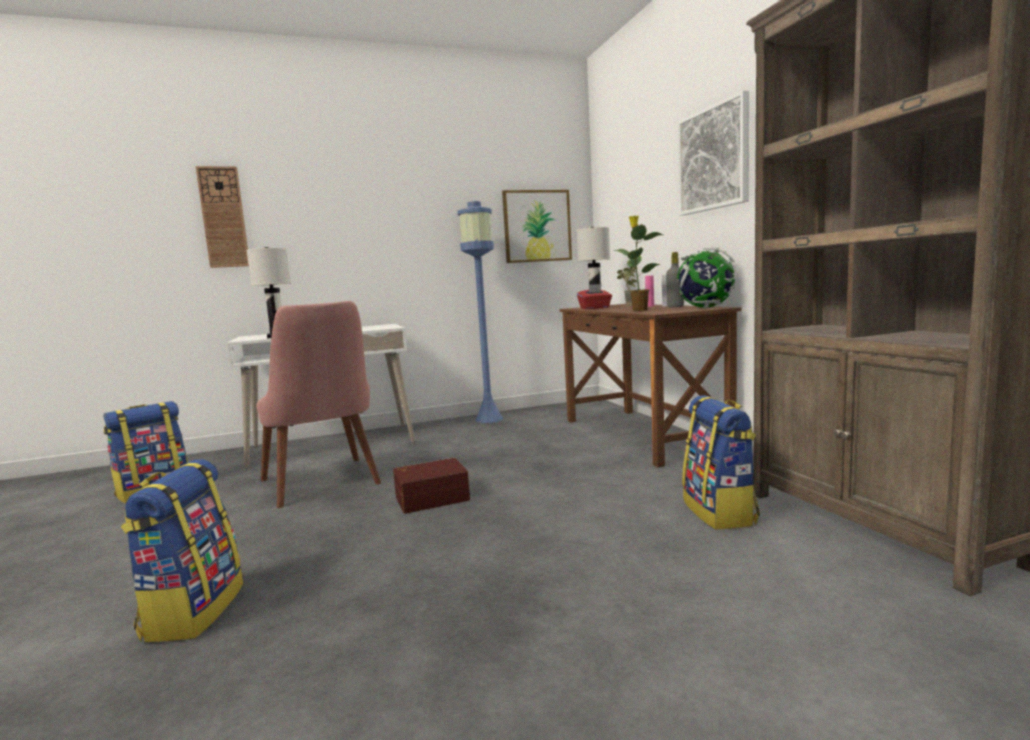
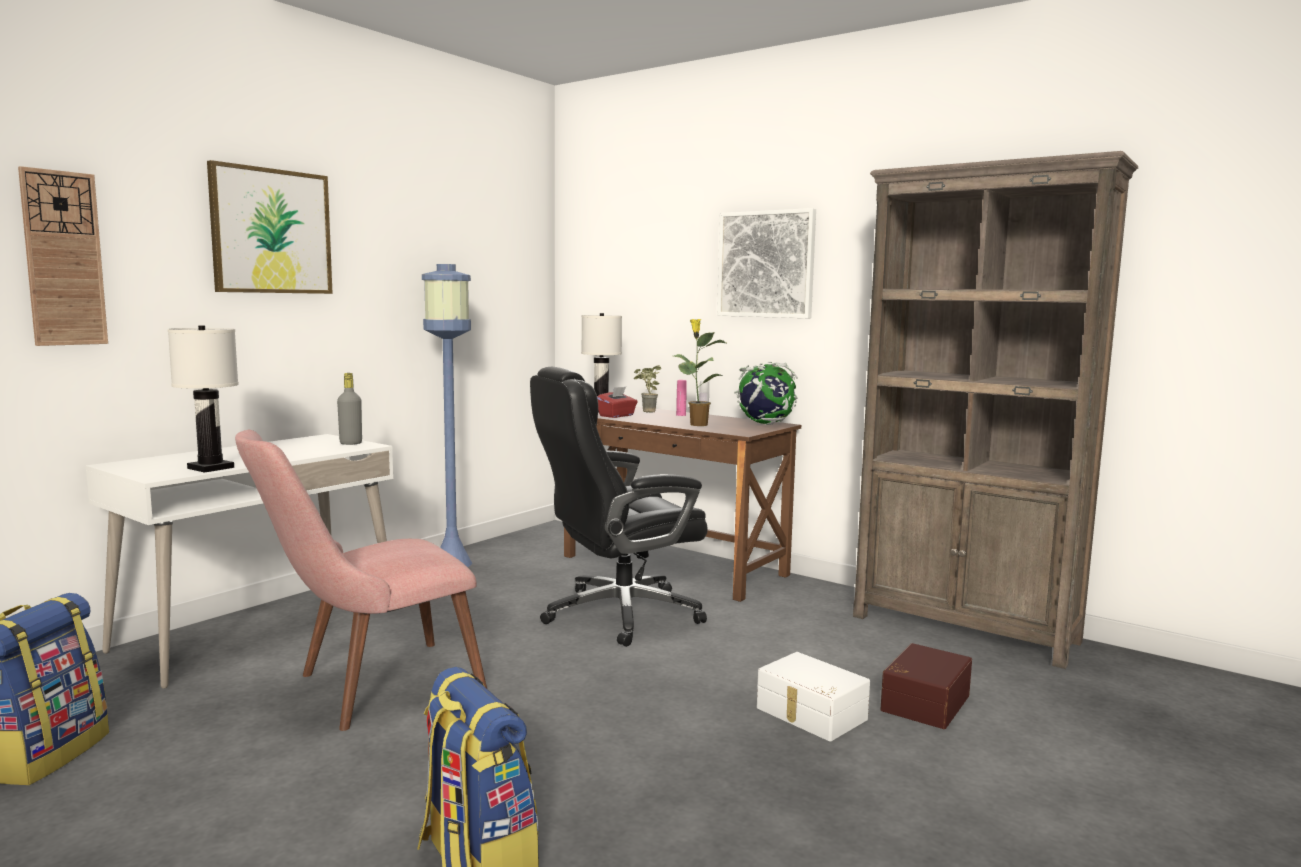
camera: 35 degrees left, 0 degrees up
(325, 486) = (367, 689): pink chair -> pink chair turned 120 degrees clockwise
(431, 498) = (548, 677): brown storage box -> brown storage box (923, 702)
(537, 226) = (498, 296): picture -> picture (271, 231)
(545, 463) = (618, 614): none -> black office chair
(580, 570) = (810, 714): none -> white storage box
(675, 306) = (721, 419): grey bottle -> grey bottle (351, 443)
(720, 512) = (850, 638): backpack -> none

